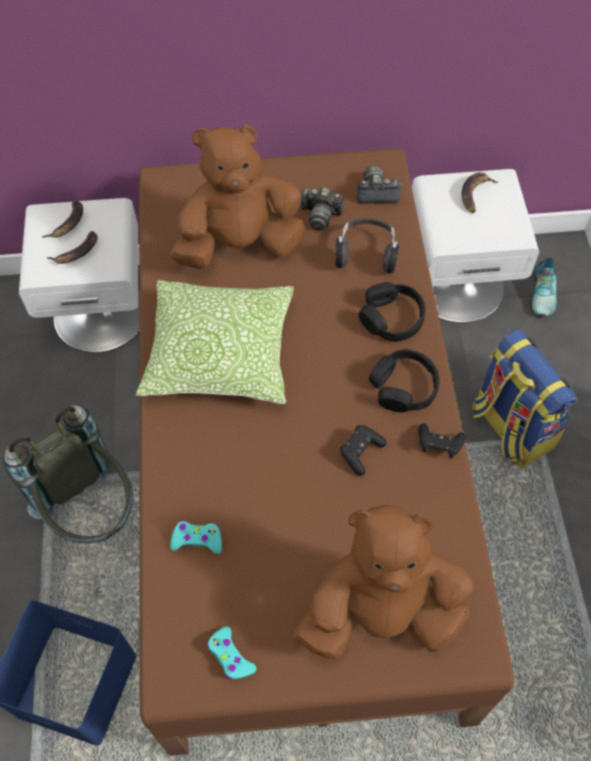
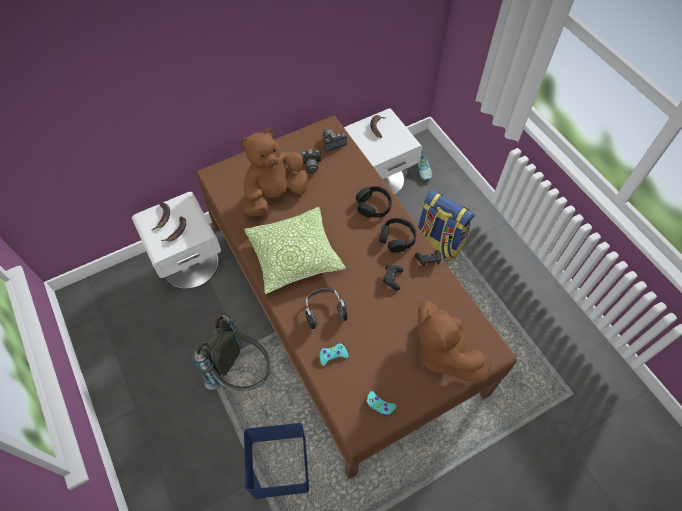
camera: 25 degrees left, 0 degrees up
(366, 254) = (344, 177): headphones -> headphones (324, 311)
(382, 613) = (441, 352): brown plush toy -> brown plush toy turned 90 degrees counterclockwise

